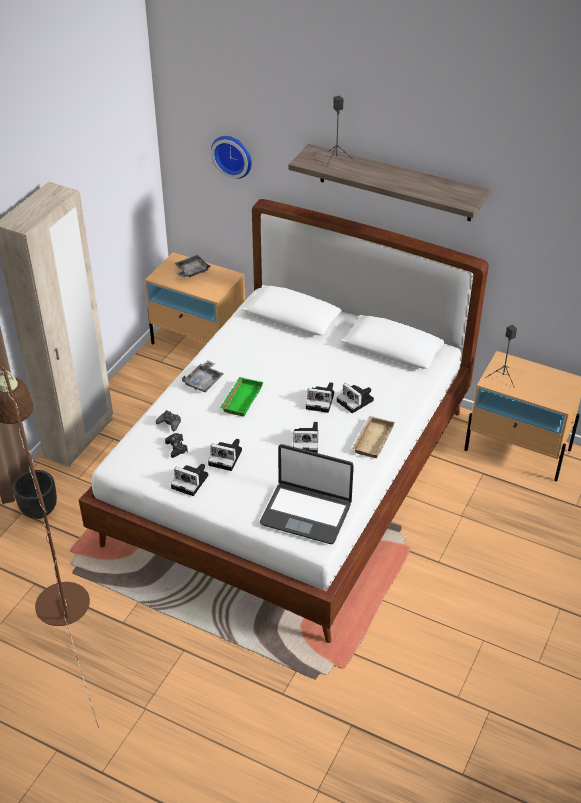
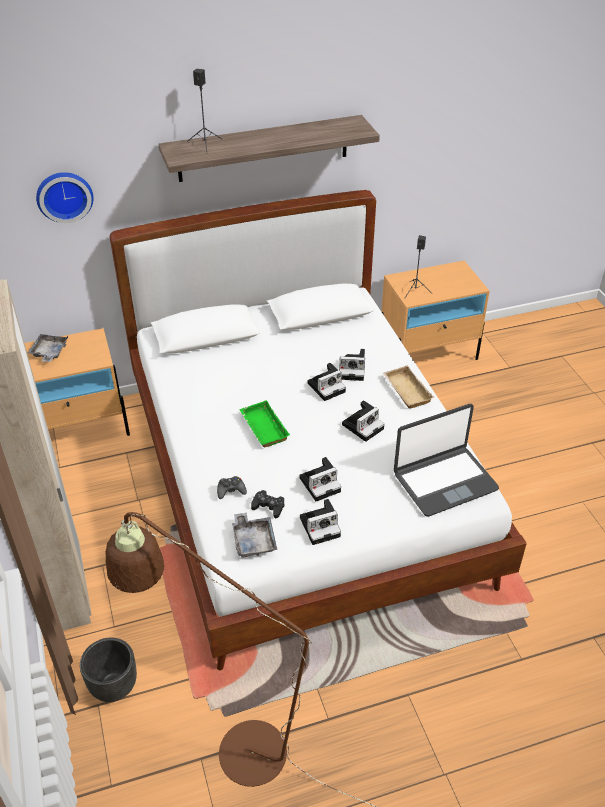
camera: 45 degrees left, 0 degrees up
(204, 382) = (208, 435): grey tray -> grey tray (253, 540)

